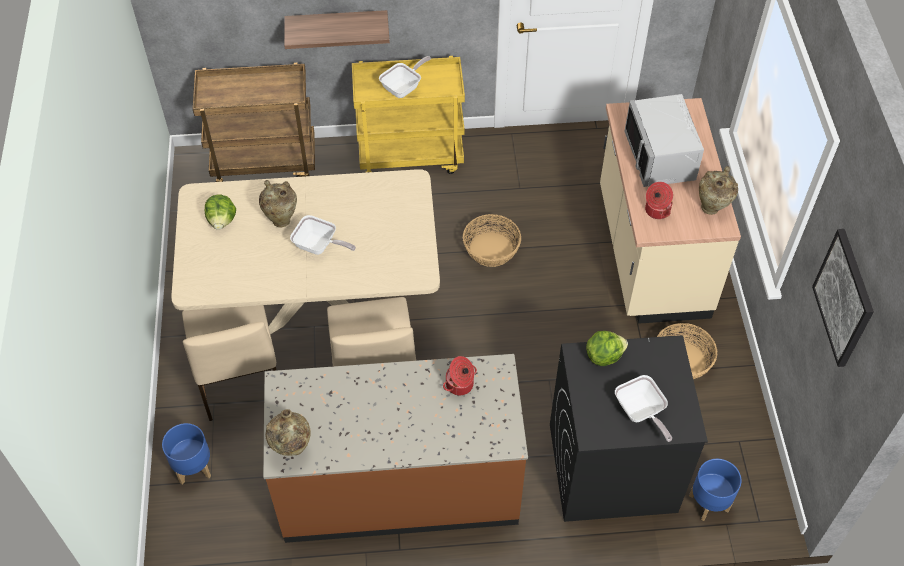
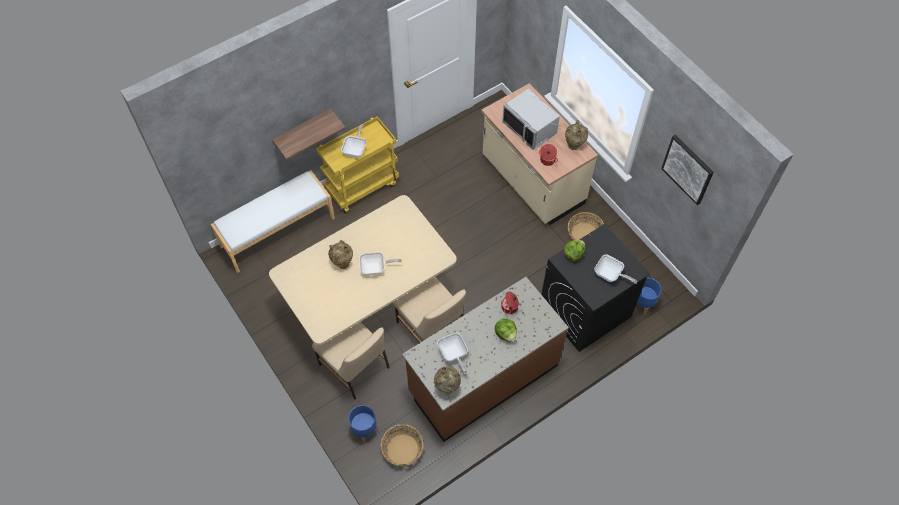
camera: 30 degrees left, 5 degrees up
(222, 220) = (308, 280): lettuce -> lettuce (505, 334)
(265, 163) = (277, 231): brown cart -> white bench
(333, 409) = (453, 355): none -> frying pan
(491, 250) = (445, 221): basket -> basket (402, 449)

